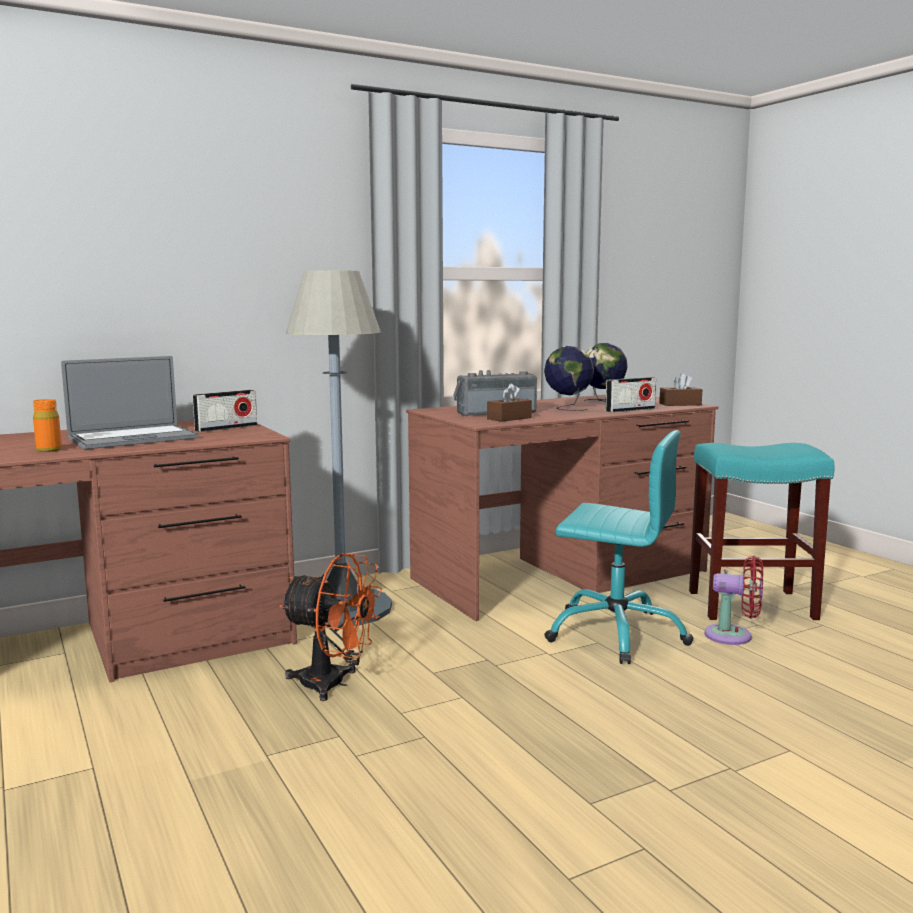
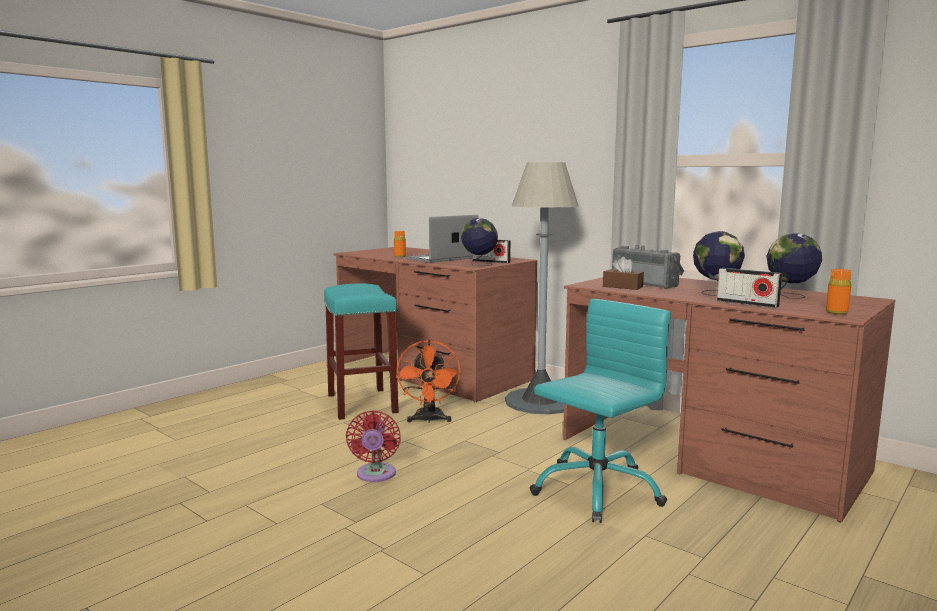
camera: 70 degrees right, 0 degrees up
(133, 438) = (442, 258): laptop -> laptop turned 105 degrees clockwise
(249, 433) = (479, 265): none -> globe
(616, 633) = (596, 489): turquoise office chair -> turquoise office chair turned 135 degrees counterclockwise
(680, 404) = (836, 312): brown tissue box -> orange bottle
(733, 636) = (652, 544): red fan -> red fan (375, 475)
(750, 605) = (759, 551): turquoise stool -> turquoise stool (361, 403)

